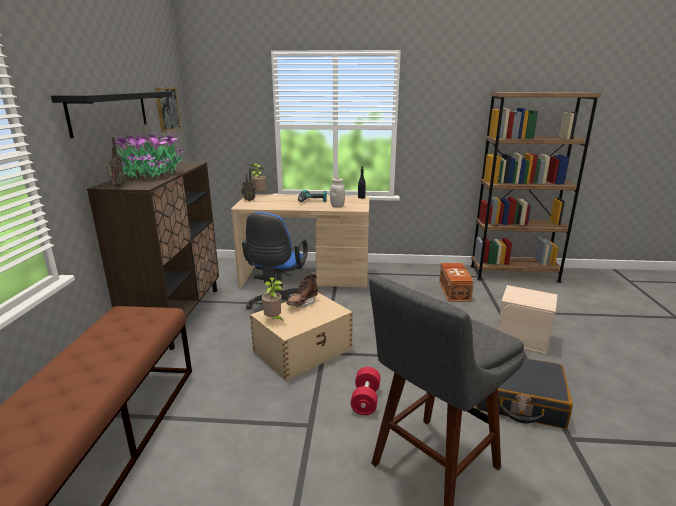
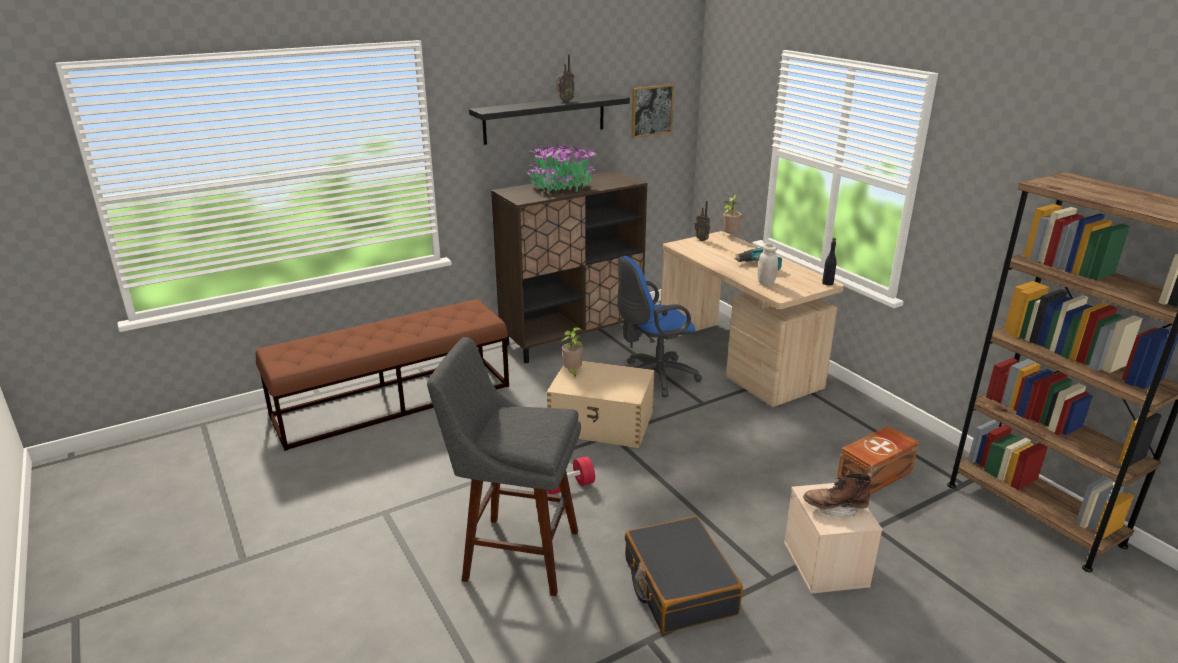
camera: 55 degrees right, 5 degrees up
(117, 187) = (509, 194): radio -> radio (564, 101)
(302, 303) = (619, 373): brown boot -> brown boot (835, 508)

